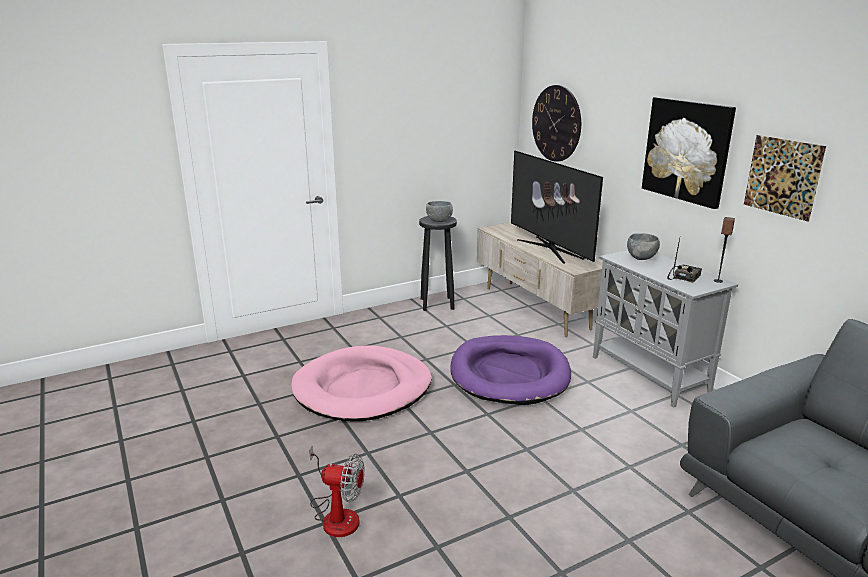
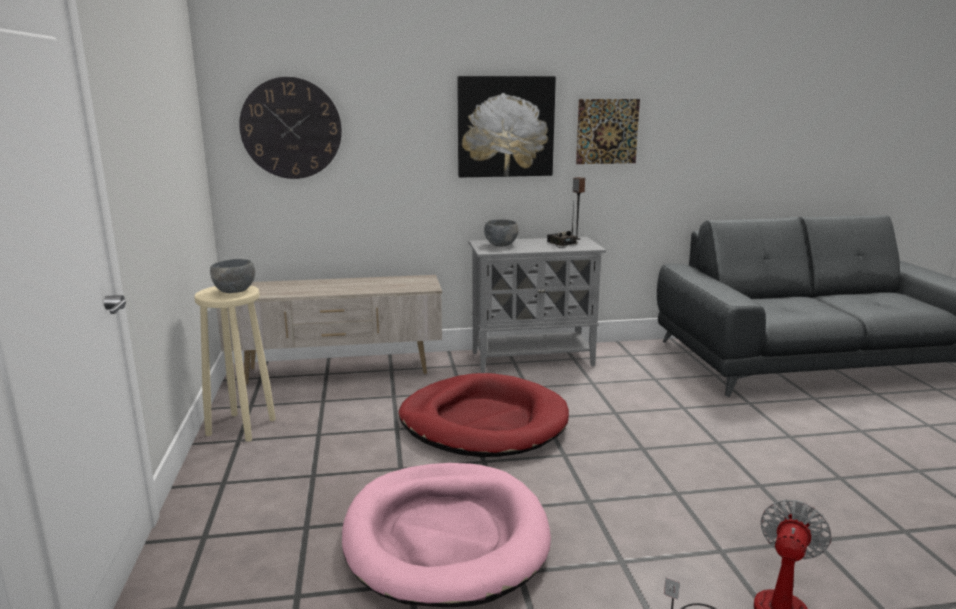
camera: 70 degrees left, 5 degrees down
(437, 304) = (242, 426): black stool -> beige stool
(509, 374) = (483, 422): purple dog bed -> red dog bed
(549, 249) = (352, 285): television -> none

